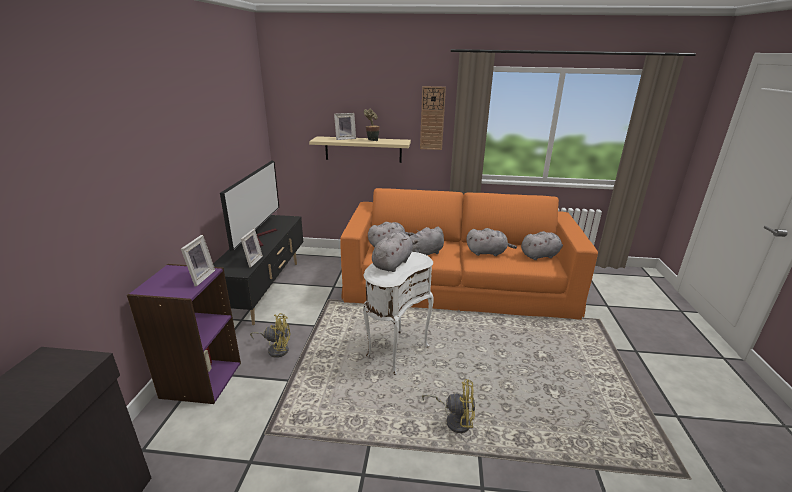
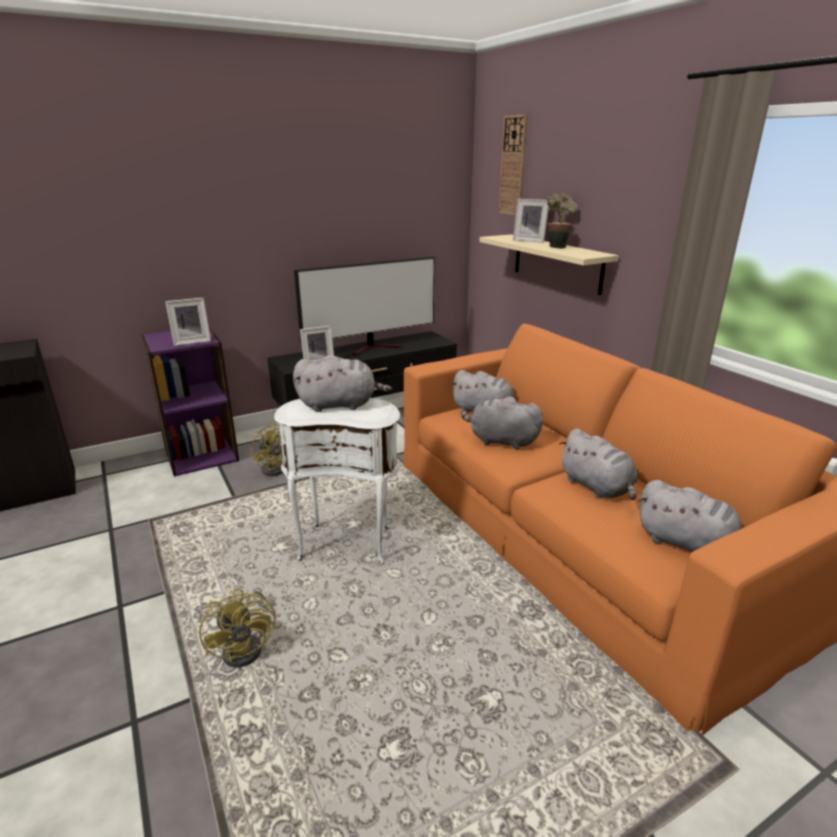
camera: 55 degrees right, 0 degrees up
(432, 118) = (656, 218): wall clock -> wall clock (513, 166)

